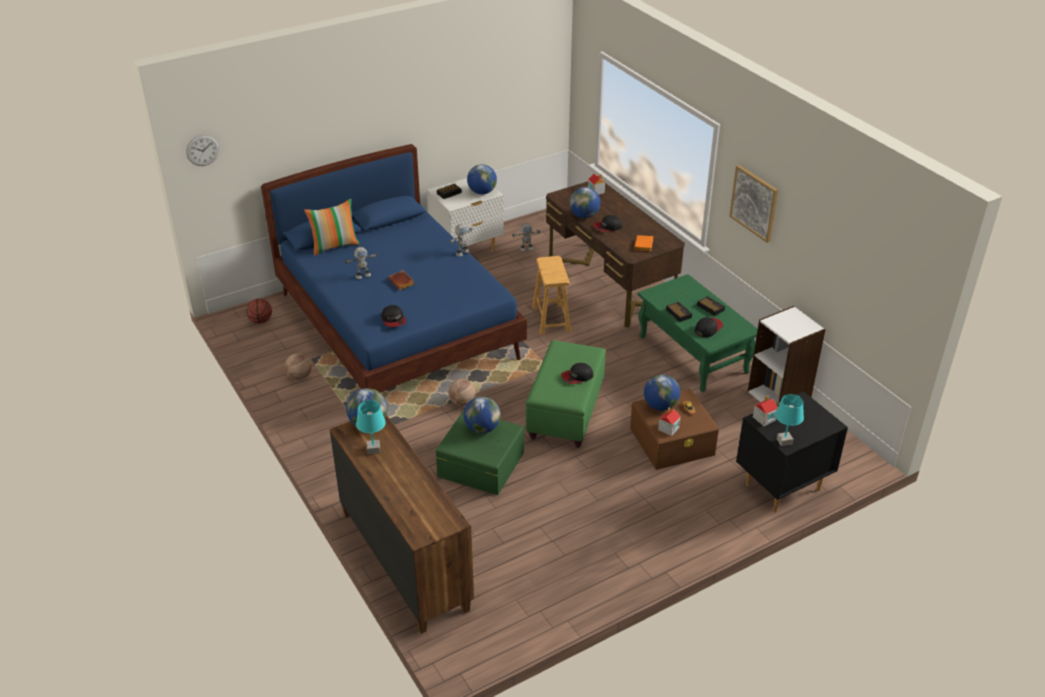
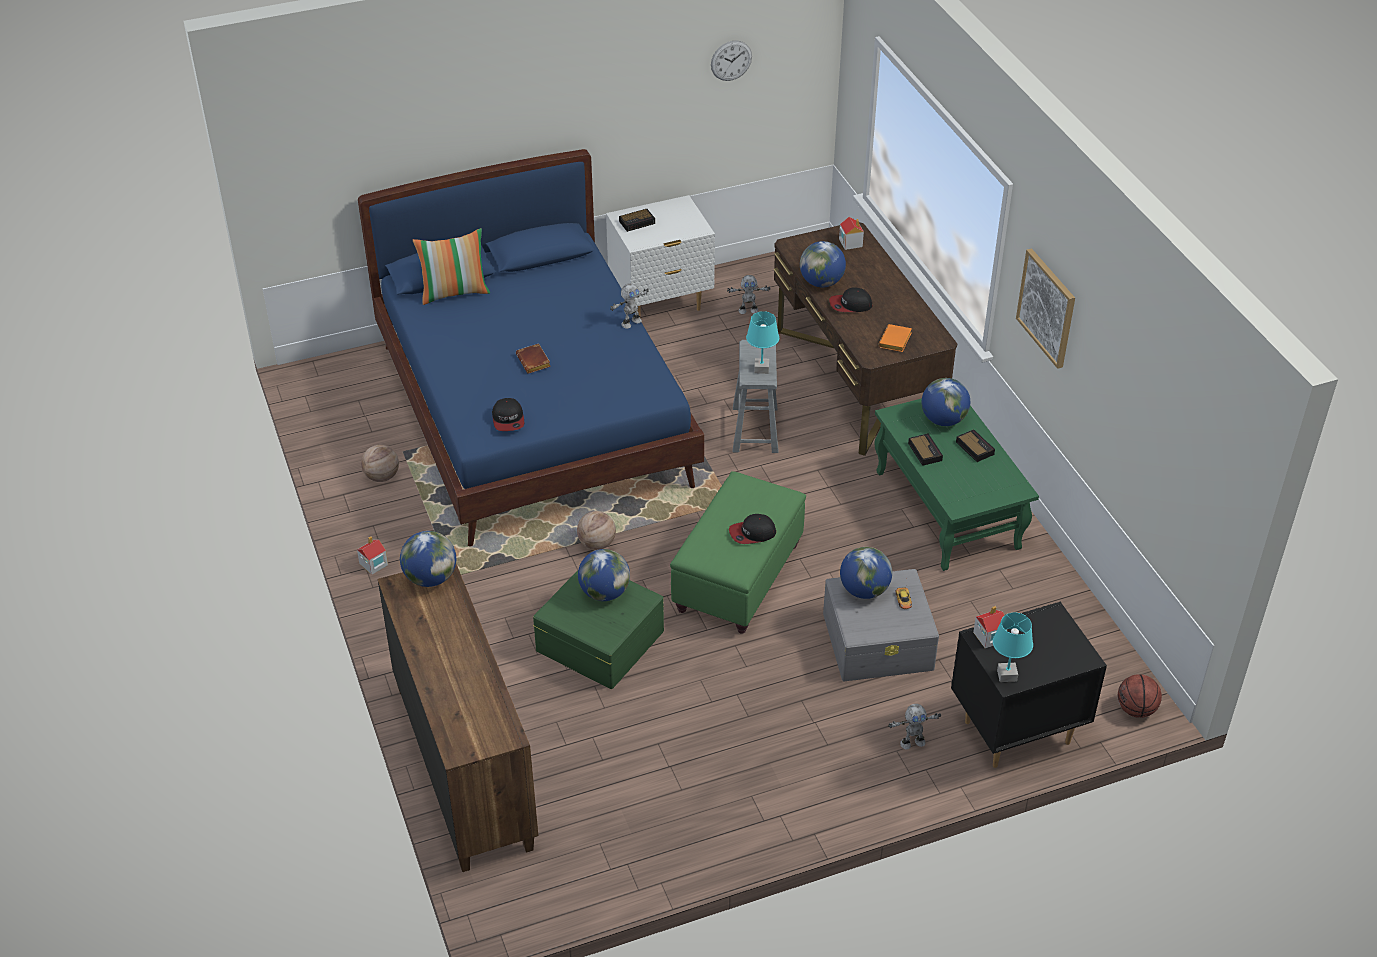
camera: 10 degrees right, 5 degrees up
(202, 150) = (276, 146): wall clock -> wall clock (731, 60)
(260, 321) = (346, 384): basketball -> basketball (1136, 709)
(363, 275) = (482, 344): toy robot -> toy robot (912, 742)
(373, 450) = (428, 617): turquoise table lamp -> turquoise table lamp (761, 369)
(482, 192) = (685, 226): globe -> globe (943, 420)
(551, 319) = (754, 430): brown stool -> grey stool
(668, 429) = (865, 627): toy house -> toy house (373, 564)
(672, 441) = (879, 641): brown storage box -> grey storage box
(708, 328) = (961, 481): cap -> none
(779, 396) = (1055, 591): white bookcase -> none

